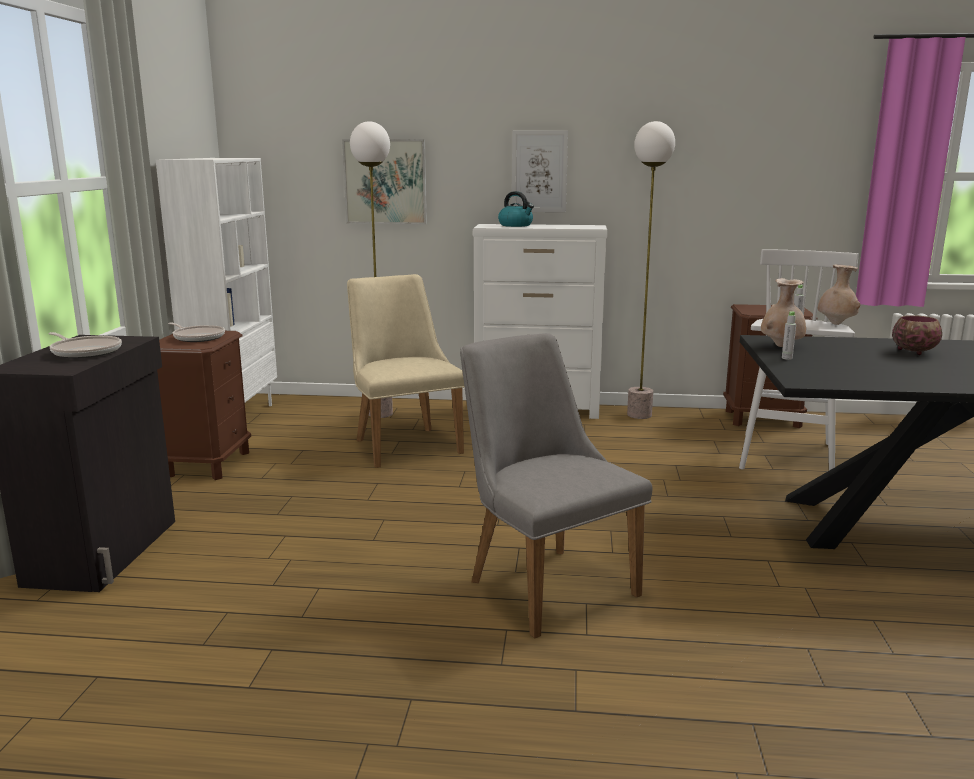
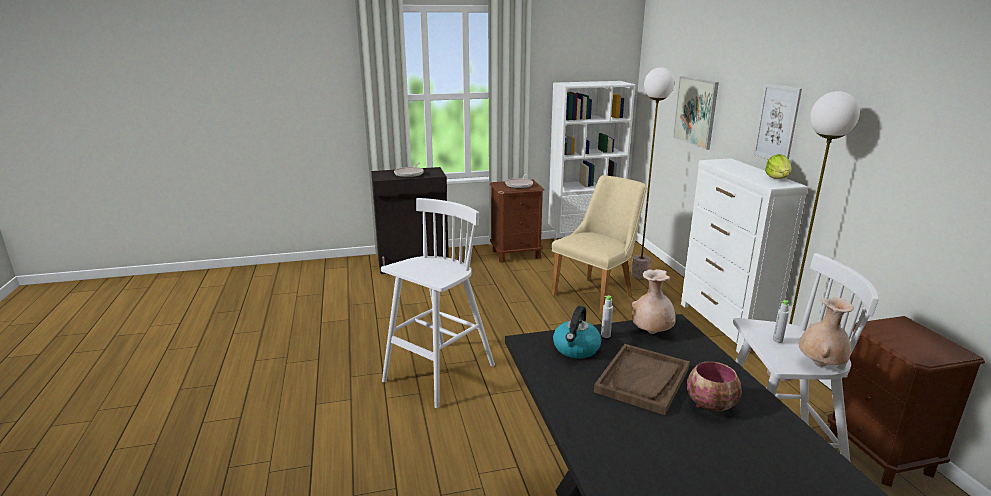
camera: 70 degrees right, 5 degrees up
(516, 225) = (739, 166): kettle -> kettle (576, 349)
(542, 581) = (438, 374): grey chair -> white stool
(575, 225) = (777, 179): none -> lettuce
(877, 360) = (642, 380): none -> brown tray

